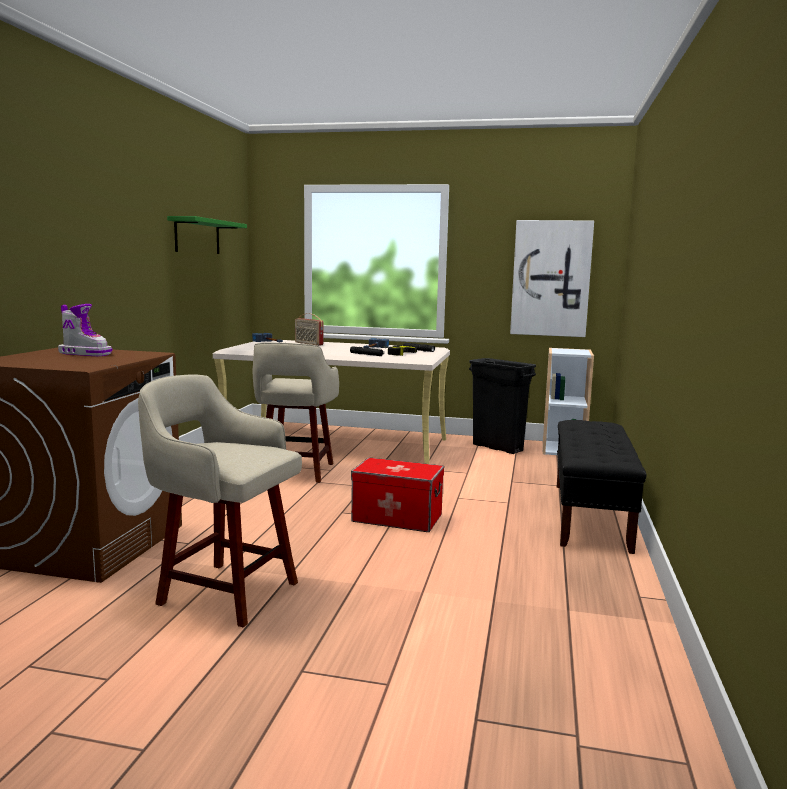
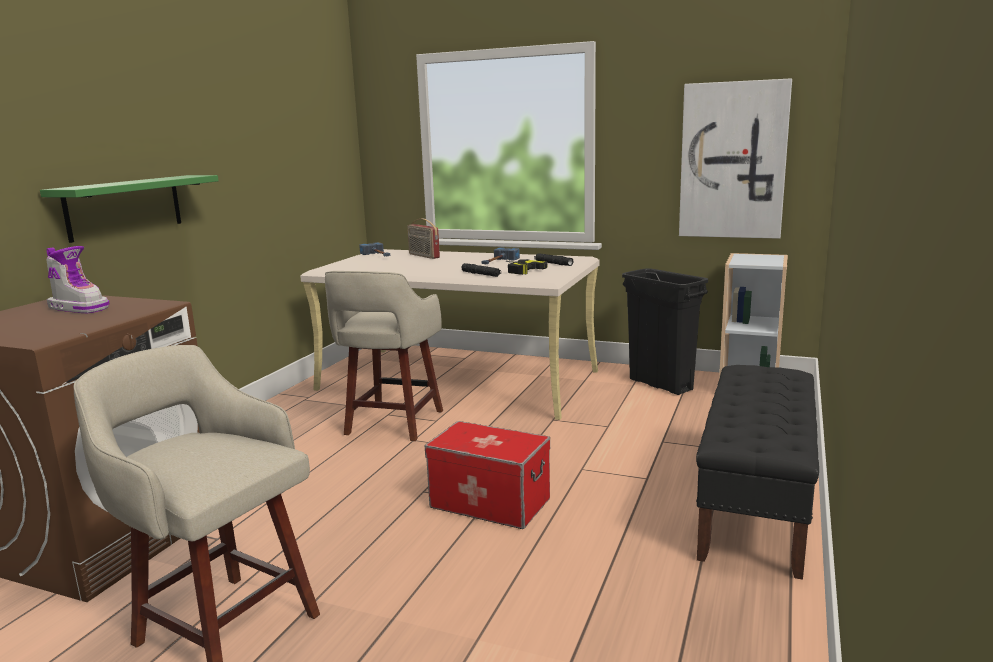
camera: 10 degrees right, 5 degrees up
(197, 236) = (277, 132): green shelf -> green shelf (124, 207)

